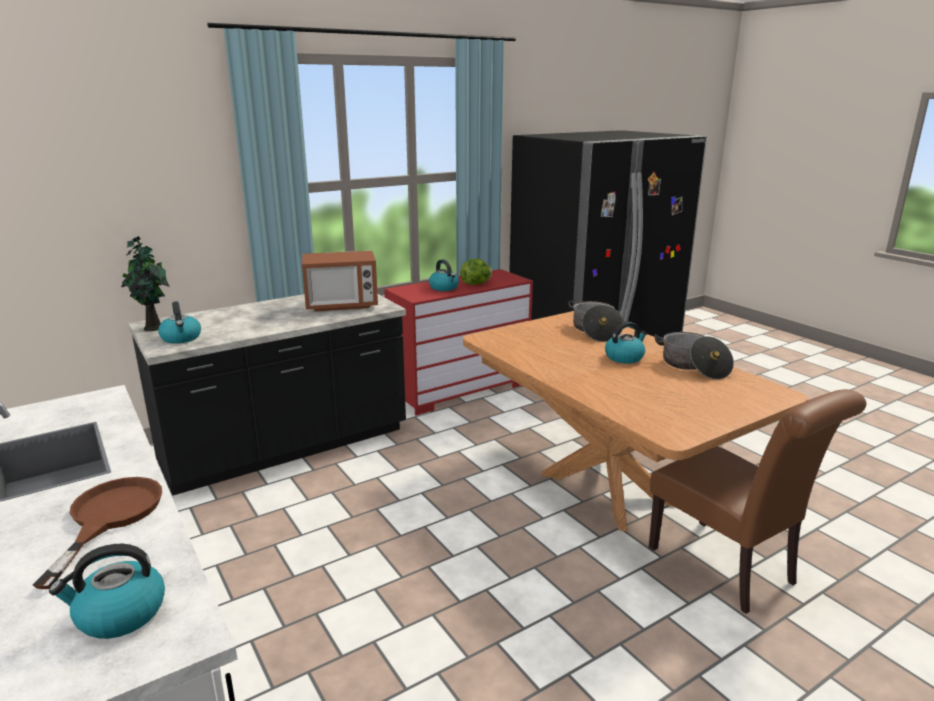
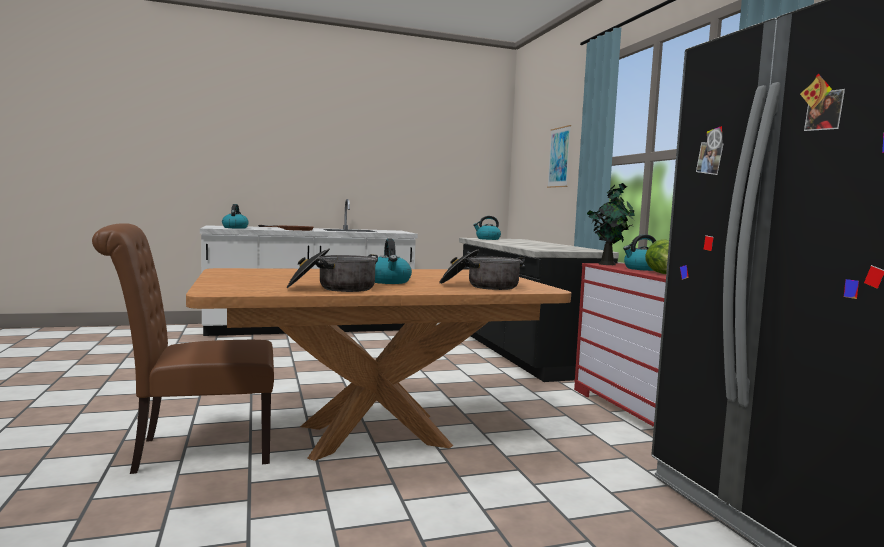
camera: 105 degrees right, 15 degrees down
(144, 185) = (559, 157): none -> picture
(152, 327) = (511, 239): potted plant -> potted plant (608, 264)
(341, 305) = (549, 247): microwave -> none

